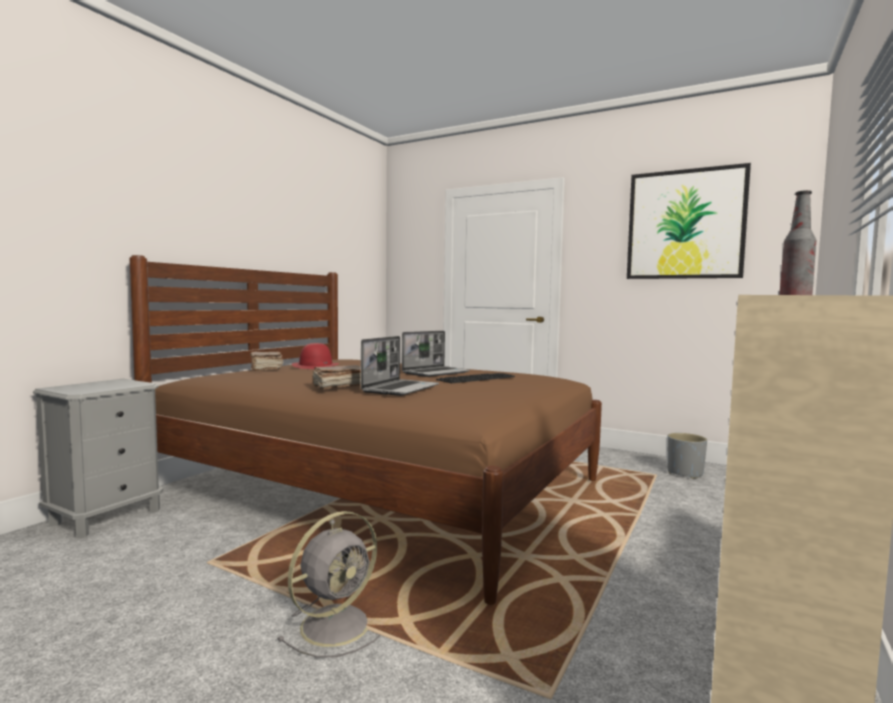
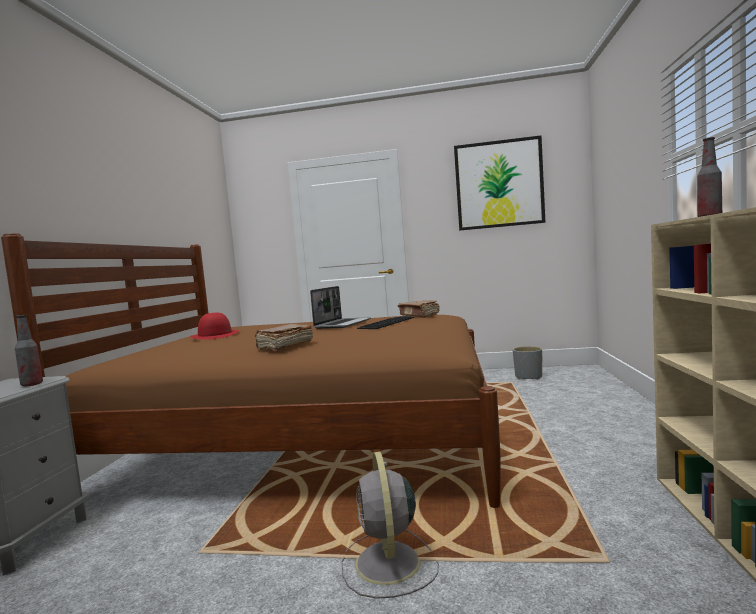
camera: 20 degrees left, 0 degrees up
(124, 386) = (32, 384): none -> bottle
(266, 368) = (166, 344): brown book -> brown book (419, 315)
(338, 623) = (388, 564): grey fan -> grey fan turned 150 degrees clockwise
(400, 389) = (345, 339): laptop -> none

